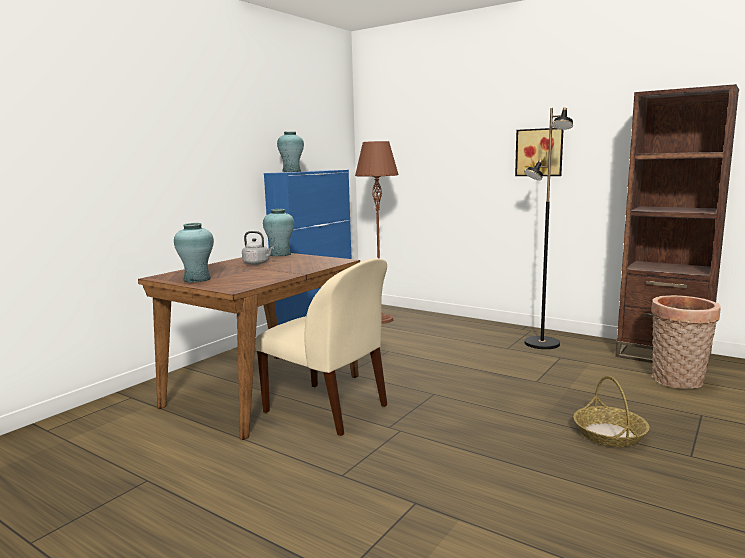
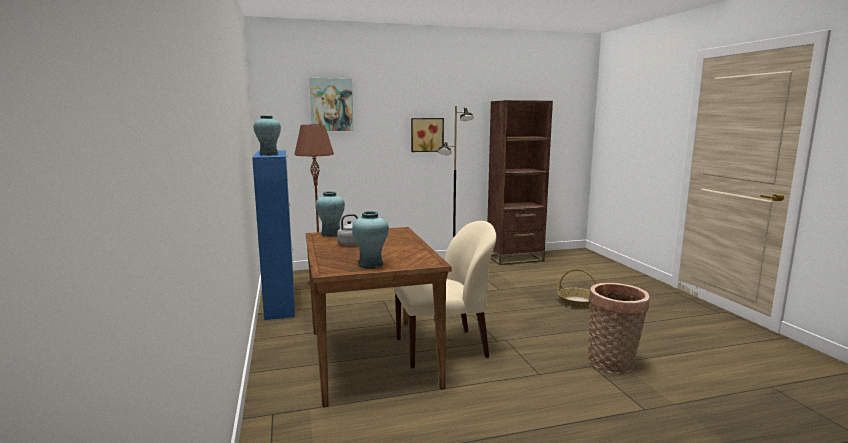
camera: 50 degrees left, 0 degrees up
(425, 118) = (331, 104): none -> picture
(677, 382) = (546, 269): basket -> basket (613, 364)

